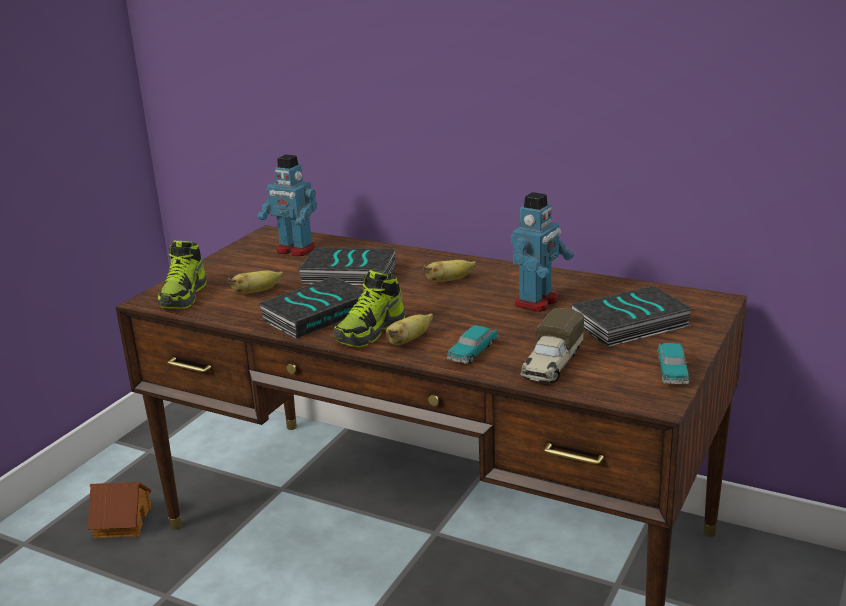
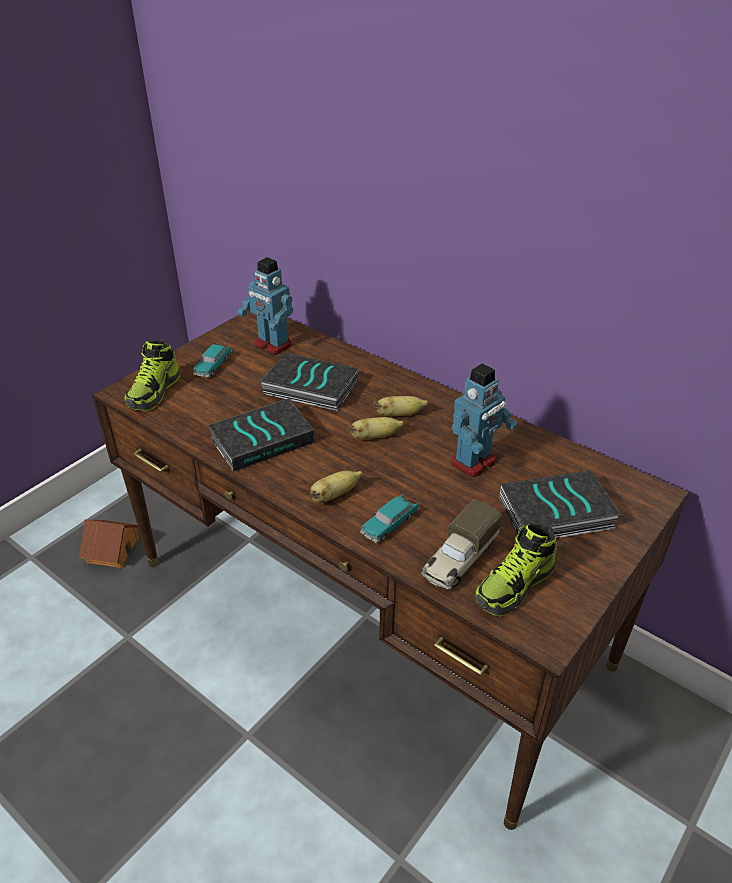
camera: 10 degrees right, 15 degrees up
(257, 292) = (219, 398): banana -> banana (375, 437)
(370, 331) = (304, 474): shoe -> shoe (514, 586)
(672, 371) = (576, 594): toy car -> toy car (213, 365)

